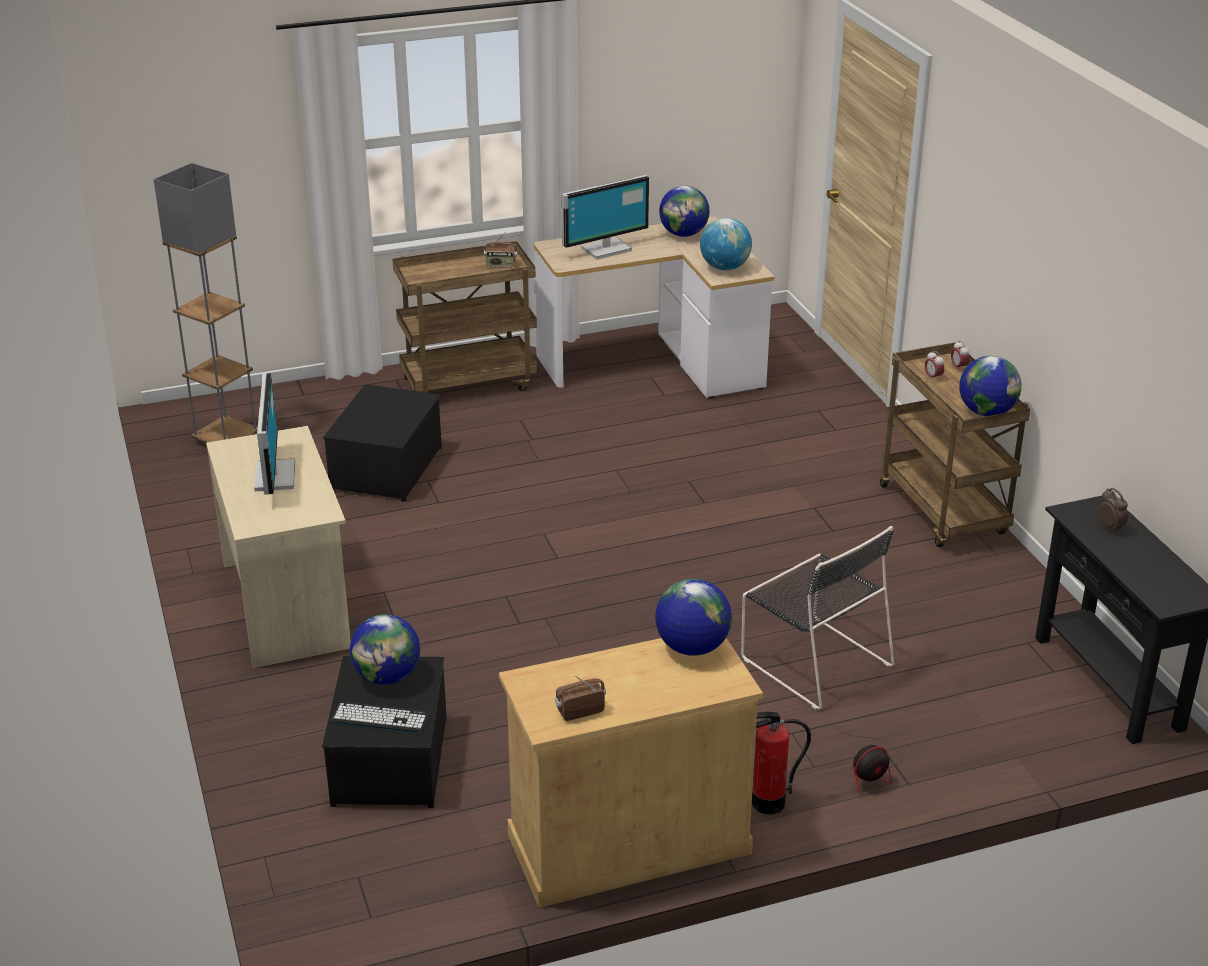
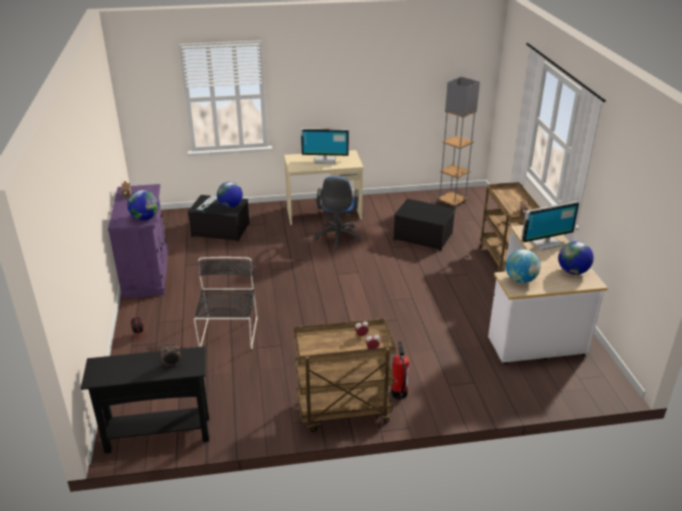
camera: 100 degrees right, 0 degrees up
(406, 572) = (337, 237): none -> blue office chair
(605, 248) = (545, 243): monitor -> monitor turned 90 degrees counterclockwise
(628, 843) = (146, 272): beige cabinet -> purple cabinet
(768, 803) = (145, 307): fire extinguisher -> fire extinguisher (399, 393)
(813, 660) = (228, 334): black chair -> black chair turned 120 degrees clockwise
(986, 412) = (312, 347): globe -> none

